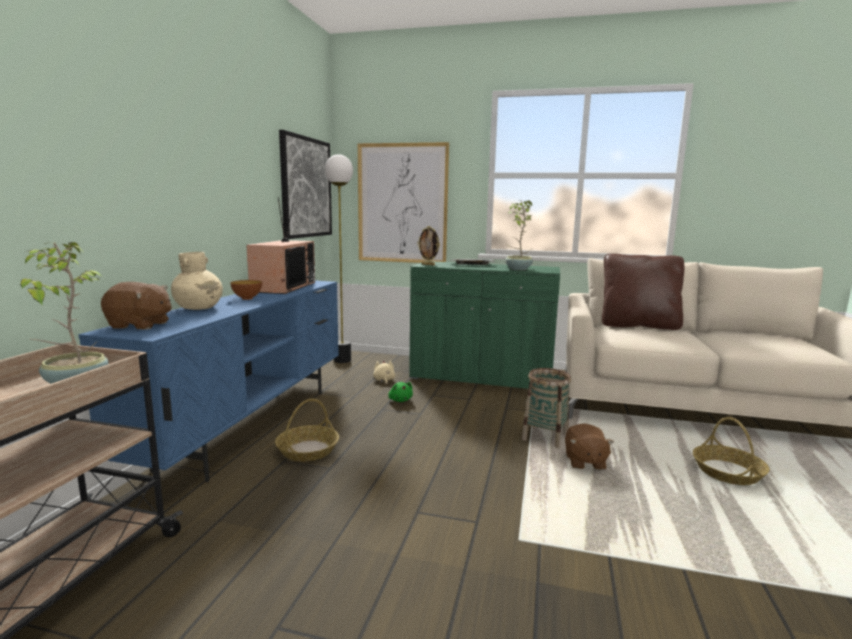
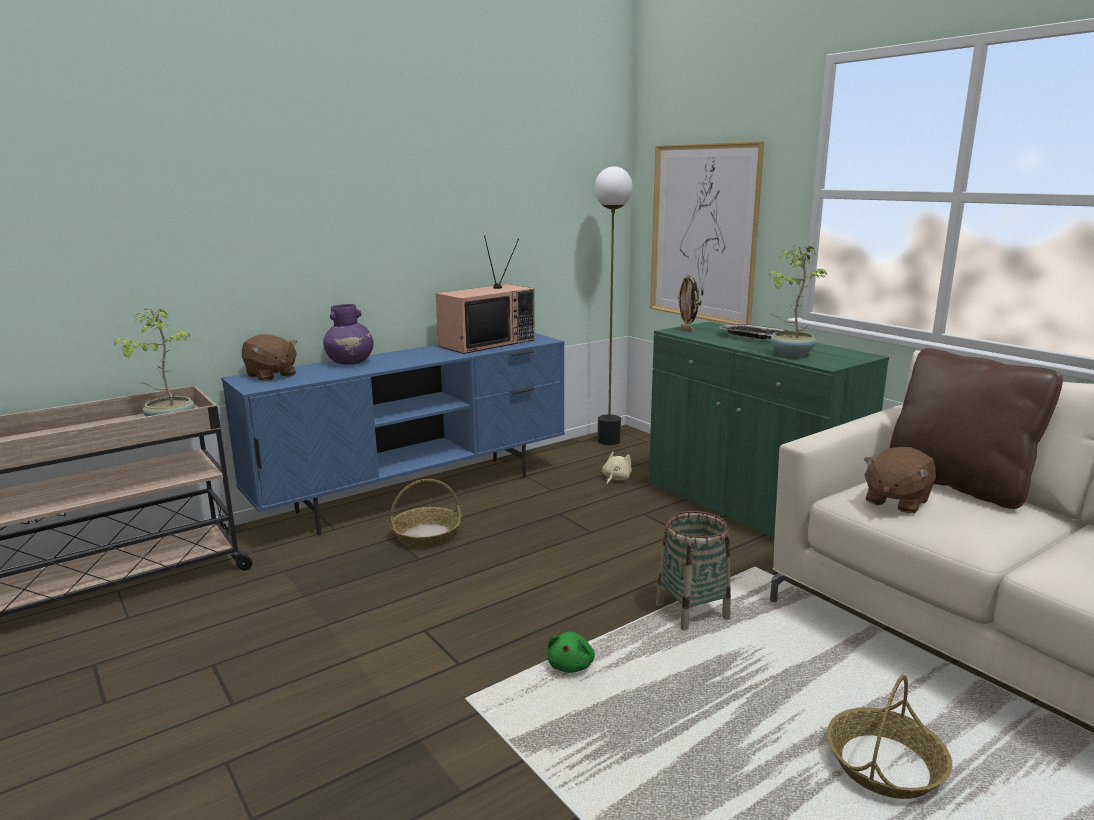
camera: 40 degrees right, 5 degrees up
(199, 308) = (351, 362): beige vase -> purple vase
(247, 298) = (415, 355): bowl -> none
(306, 187) = (566, 213): picture -> none
(400, 400) = (595, 509): green plush toy -> green plush toy (571, 665)
(584, 462) = (687, 660): brown plush toy -> brown plush toy (896, 501)

